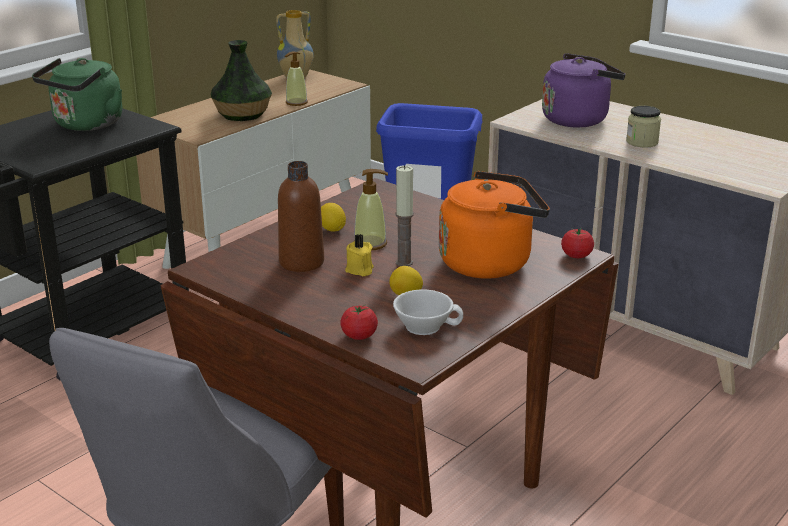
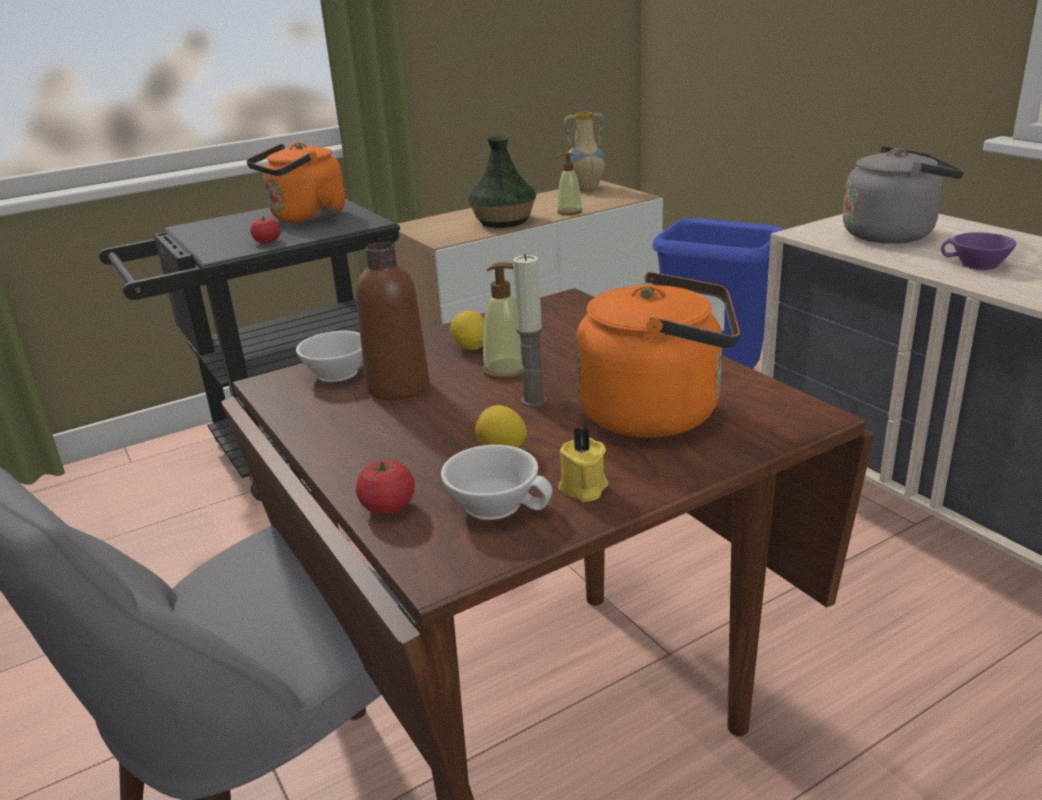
camera: 20 degrees right, 0 degrees up
(86, 125) = (305, 218): green kettle -> orange kettle
(245, 255) = (337, 371): none -> white cup
(359, 270) = (465, 405): yellow candle -> yellow candle (583, 488)
(576, 255) = (801, 415): tomato -> tomato (267, 242)
(578, 119) = (893, 234): purple kettle -> grey kettle
(642, 142) = (977, 265): jar -> purple cup

